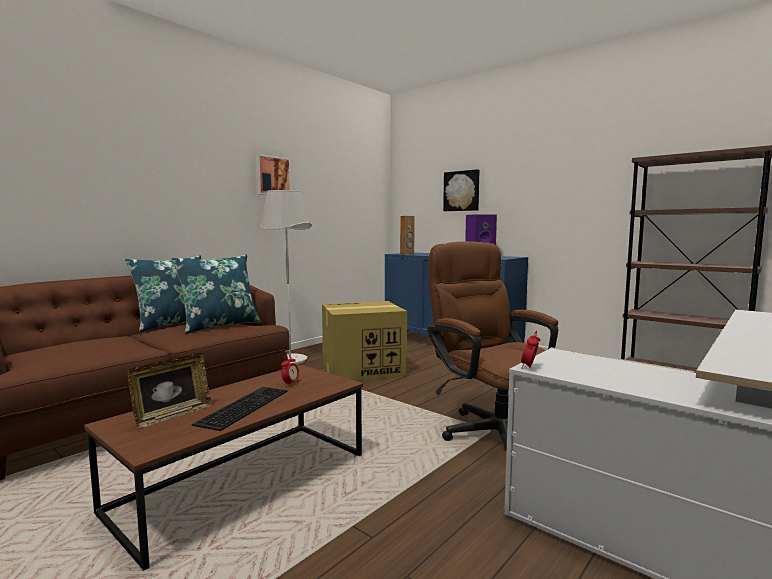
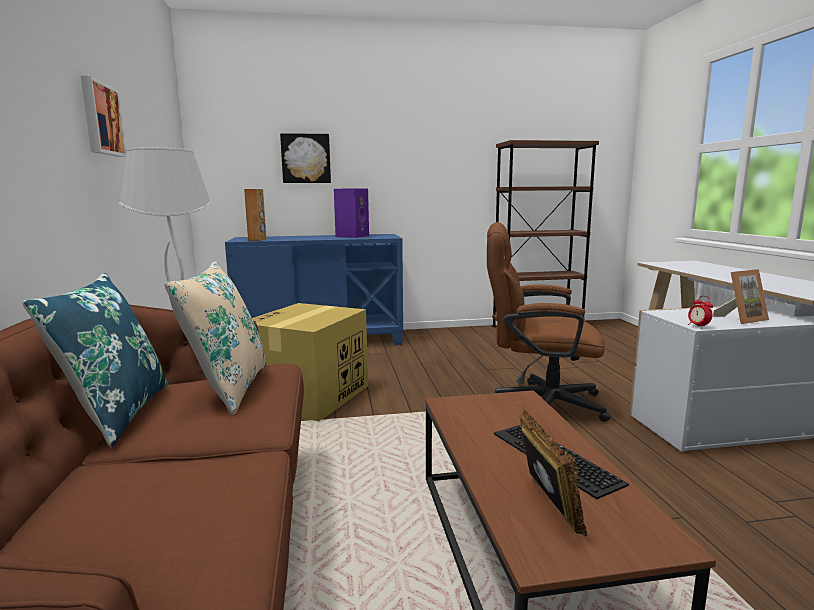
camera: 50 degrees left, 5 degrees up
(219, 326) = (228, 388): blue pillow -> beige pillow
(290, 384) = (496, 418): alarm clock -> none
(620, 379) = (741, 319): none -> picture frame

